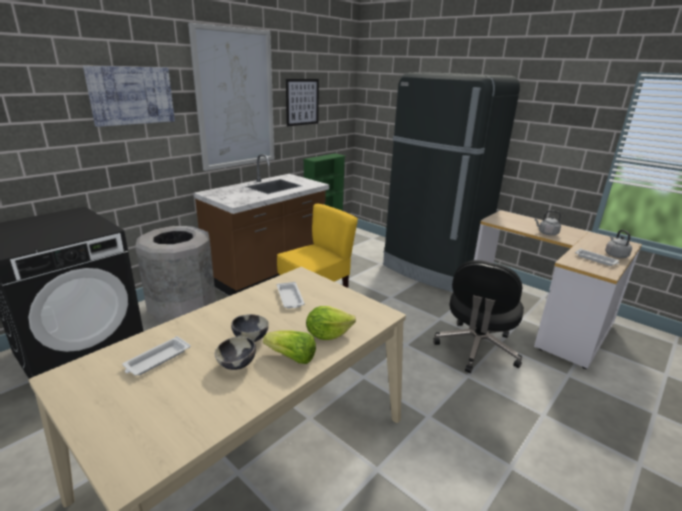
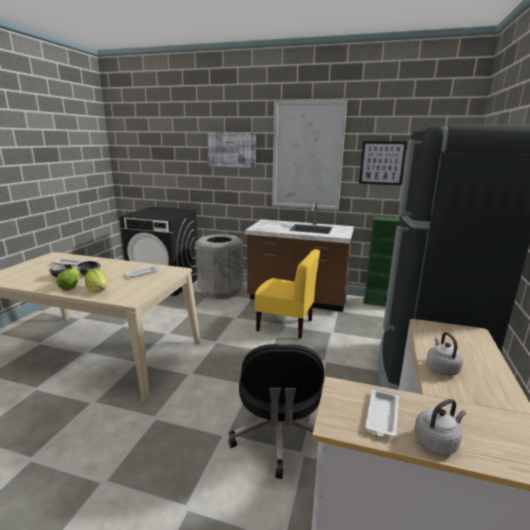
camera: 65 degrees right, 5 degrees down
(476, 349) = (278, 436): black office chair -> black office chair turned 90 degrees counterclockwise

